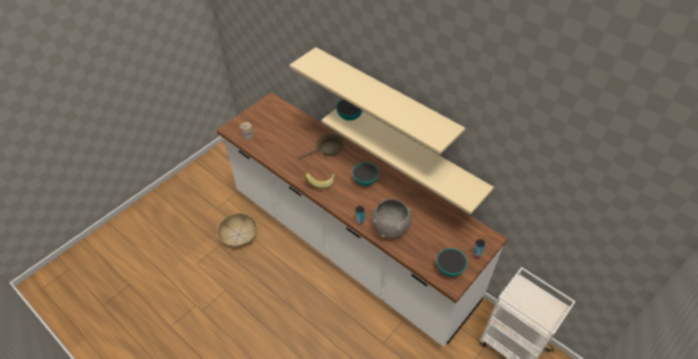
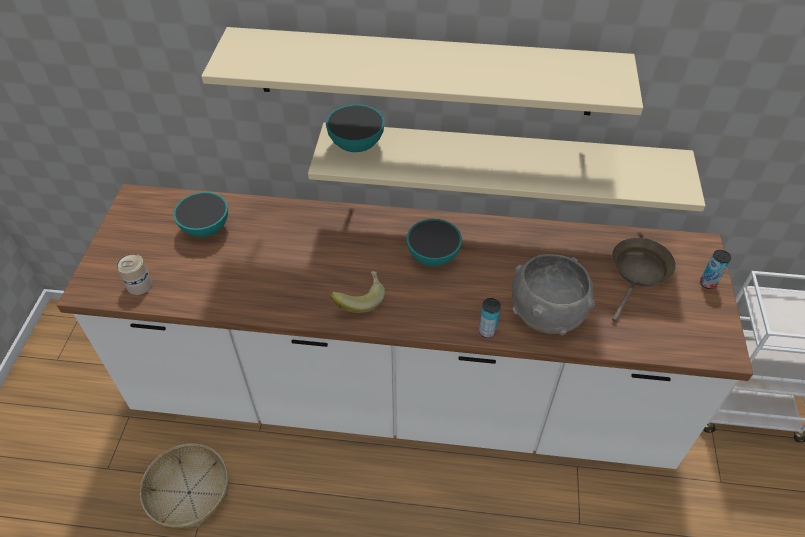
camera: 35 degrees left, 0 degrees up
(328, 149) = (320, 235): brown frying pan -> brown frying pan (638, 273)
(449, 269) = (695, 328): bowl -> bowl (206, 228)

